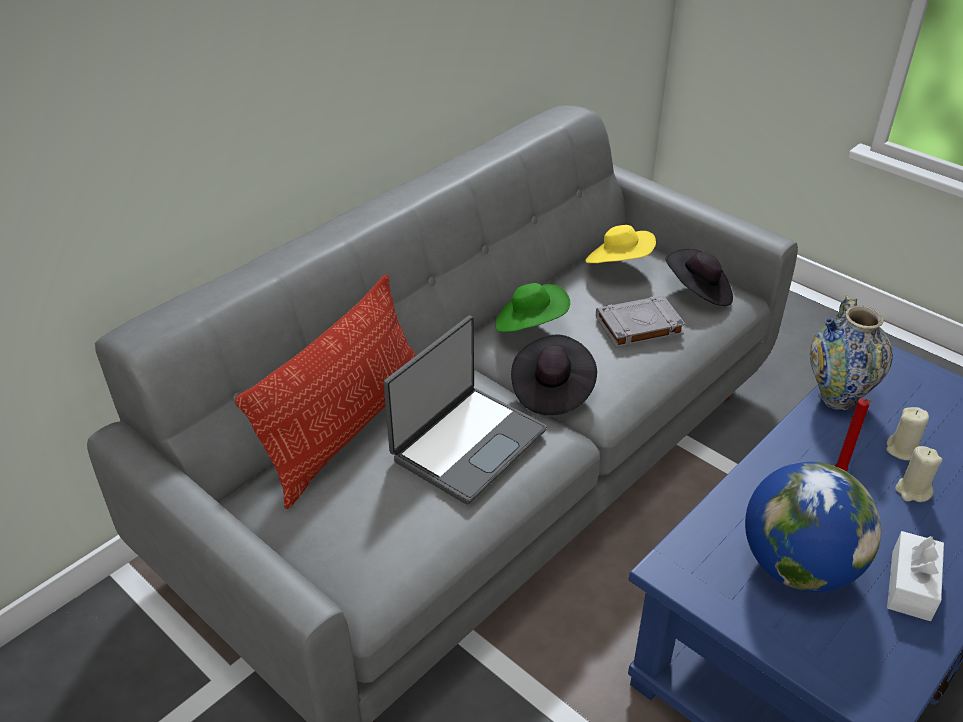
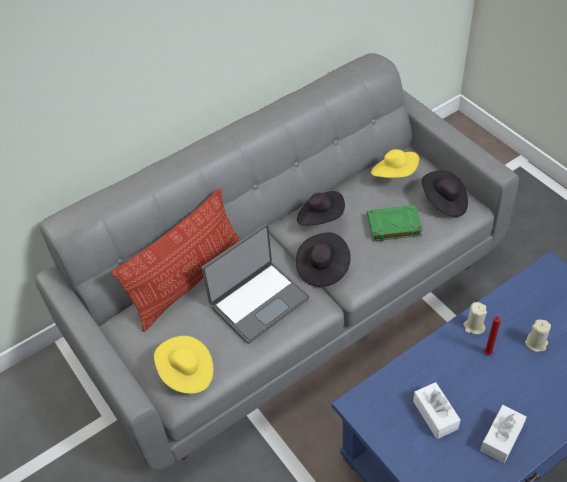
camera: 15 degrees right, 10 degrees up
(376, 560) = (186, 373): none -> yellow hat
(530, 325) = (321, 218): green hat -> black hat
(638, 326) = (393, 226): grey book -> green book
(798, 566) = (435, 415): globe -> white tissue box
(837, 397) = (507, 298): vase -> none
(912, 491) = (530, 374): beige candle -> beige candle (474, 326)

